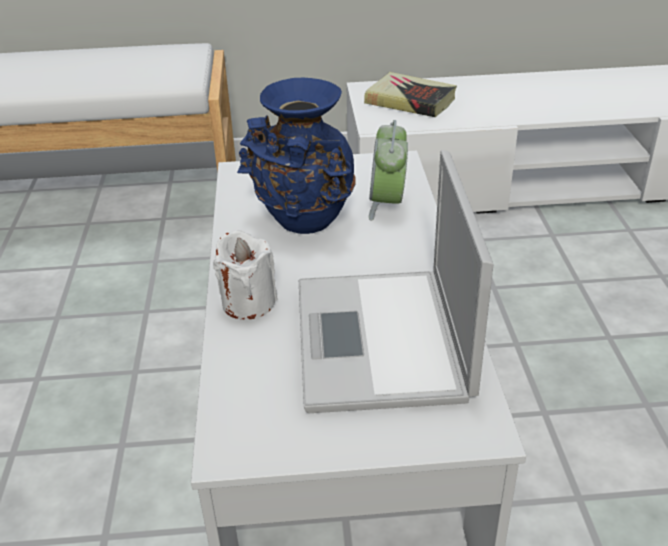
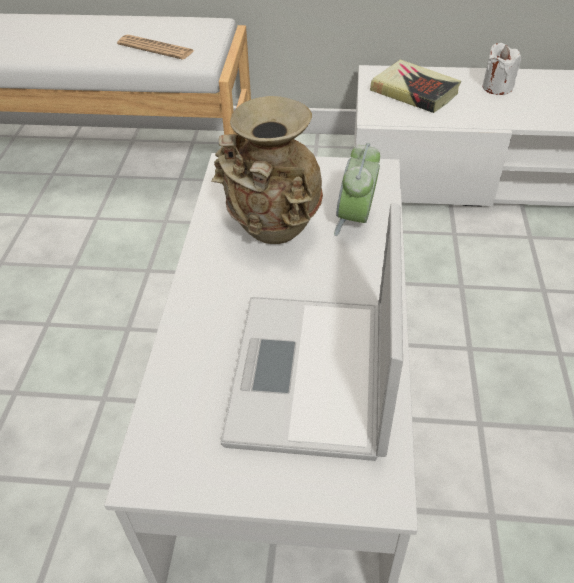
camera: 10 degrees right, 10 degrees up
(133, 74) = (156, 48): none -> newspaper
(248, 303) = (200, 315): white candle -> white candle (497, 87)
(304, 223) = (272, 232): blue vase -> beige vase

